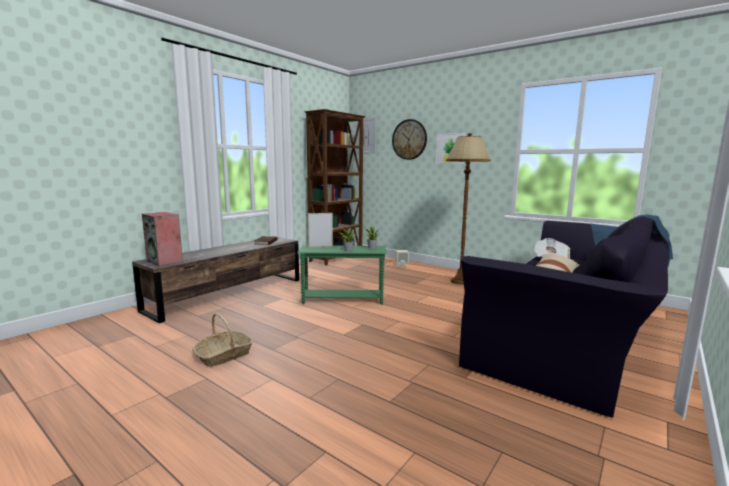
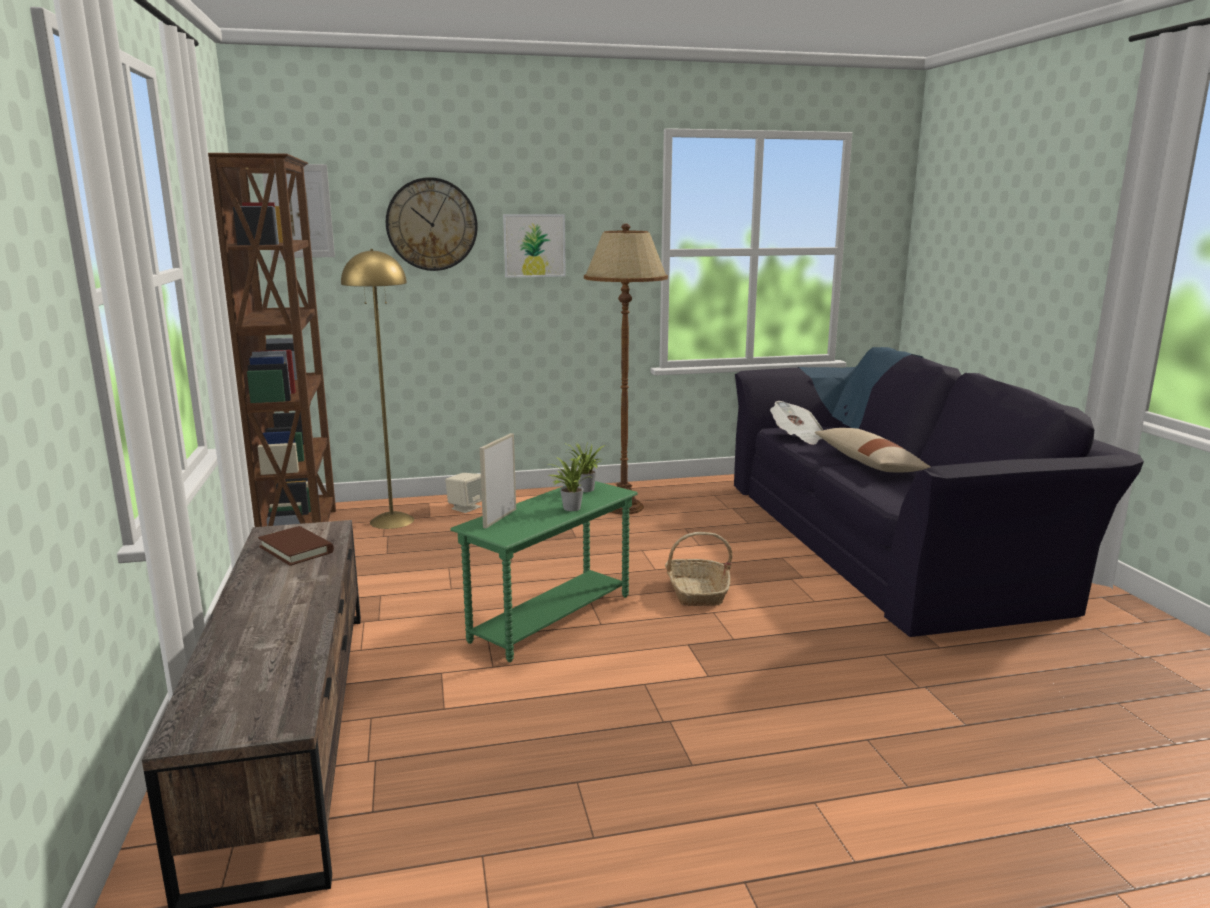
camera: 50 degrees left, 5 degrees up
(165, 261) = (253, 706): speaker -> none
(224, 355) = (658, 831): basket -> basket (696, 592)
(370, 262) = (392, 520): none -> yellow floor lamp

